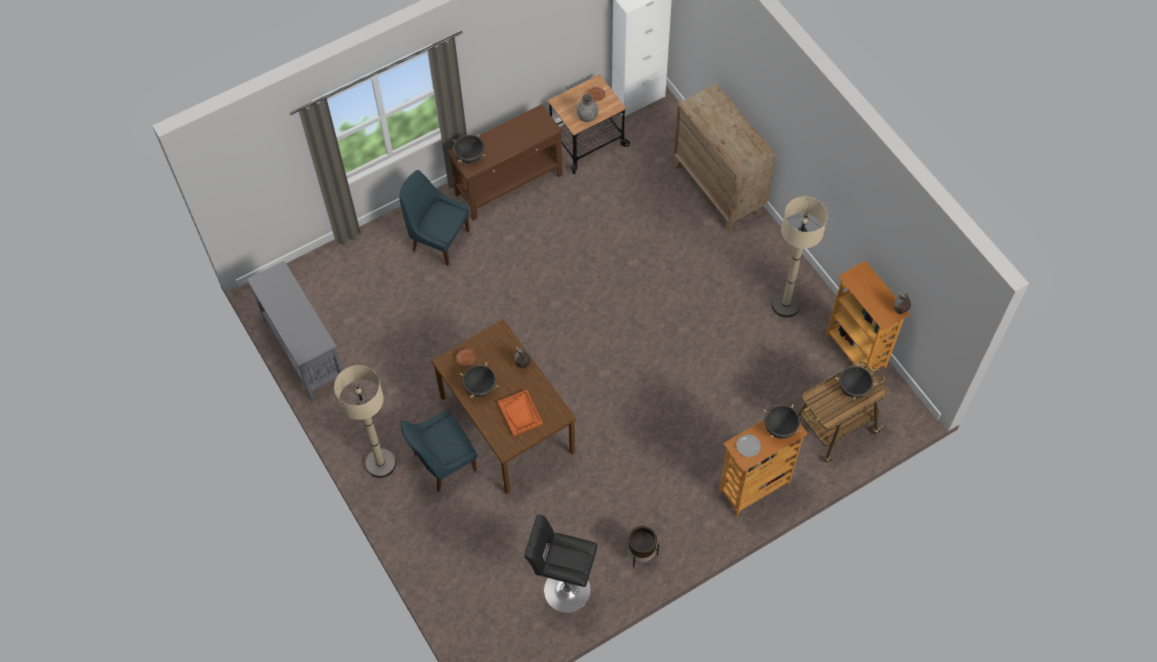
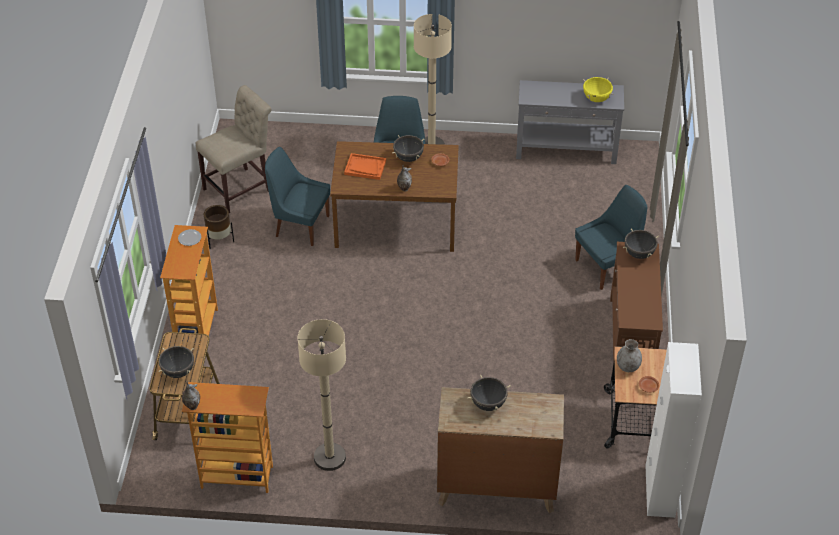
camera: 125 degrees right, 15 degrees down
(283, 288) = (596, 99): none -> yellow cooking pot
(563, 589) = (241, 189): black stool -> beige chair
(570, 500) = (300, 226): none -> blue chair
(780, 428) = (182, 264): black cooking pot -> black cooking pot (488, 404)

